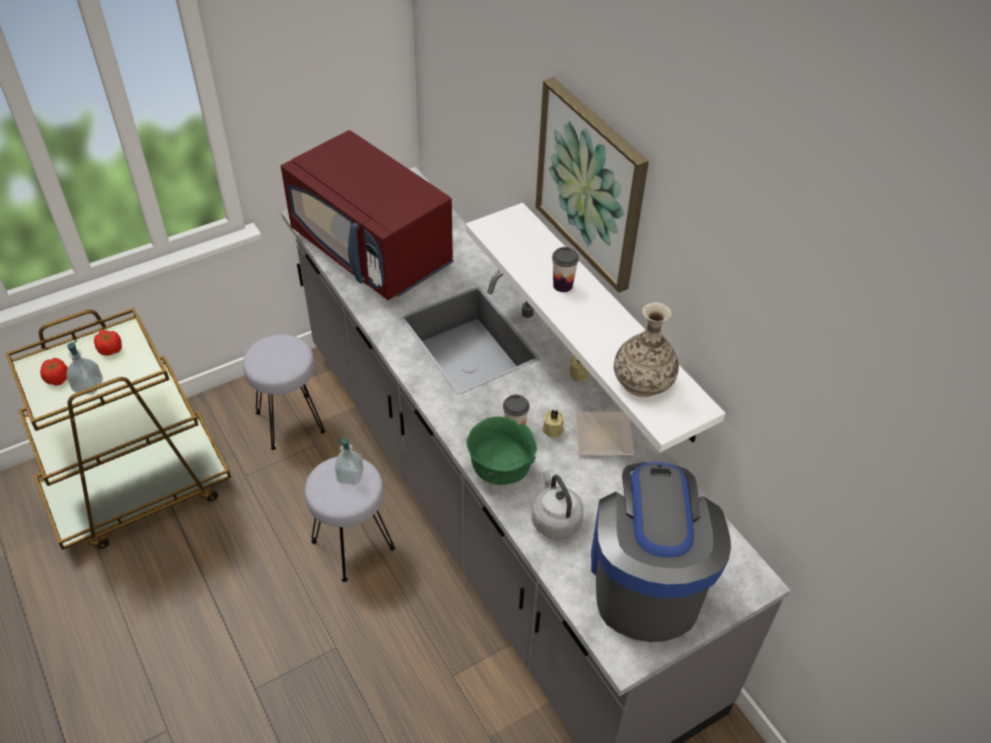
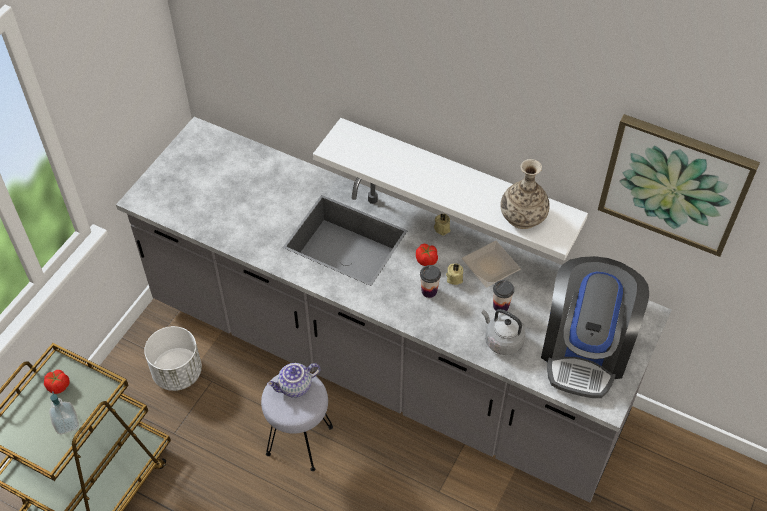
camera: 30 degrees left, 5 degrees up
(57, 379) = (35, 432): tomato -> tomato (426, 260)
(291, 422) = (178, 372): grey stool -> white planter
(350, 476) = (295, 387): soap dispenser -> teapot
(373, 250) = (218, 203): red microwave -> none
(500, 470) = (441, 325): green bowl -> none
(562, 285) = (419, 170): cup -> cup (500, 306)
(591, 184) = (422, 90): picture -> picture (675, 184)
(645, 580) = (585, 350): coffee machine -> coffee machine turned 135 degrees counterclockwise

